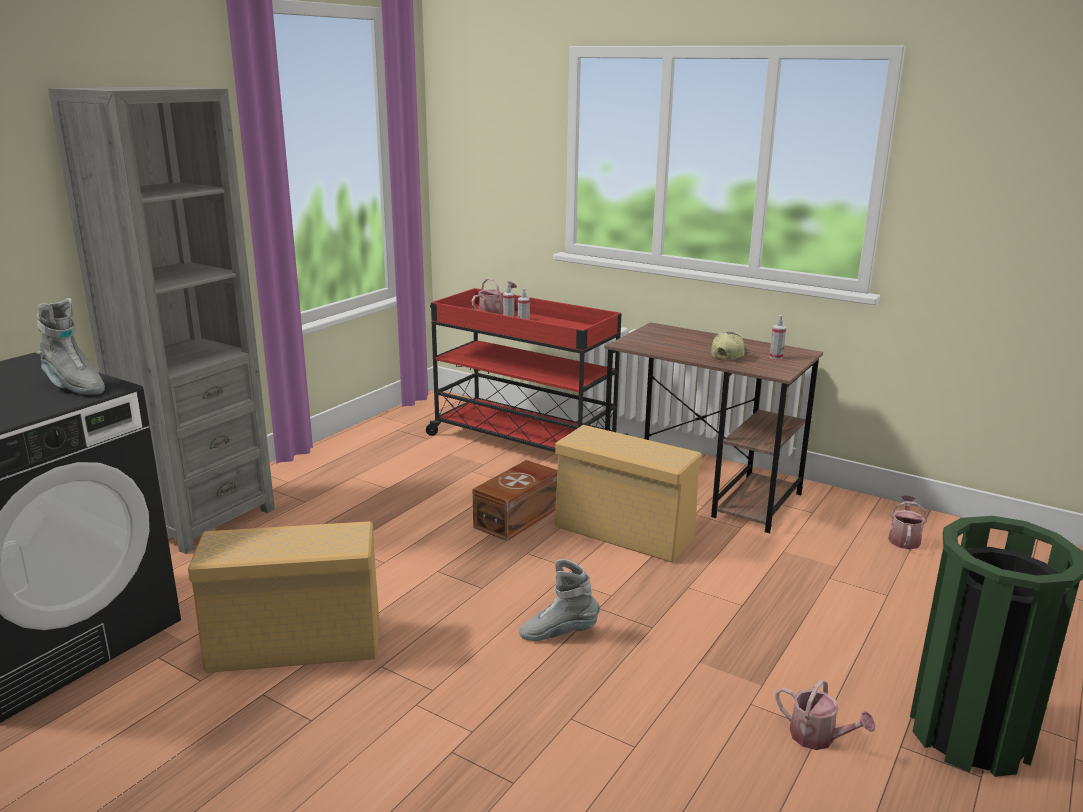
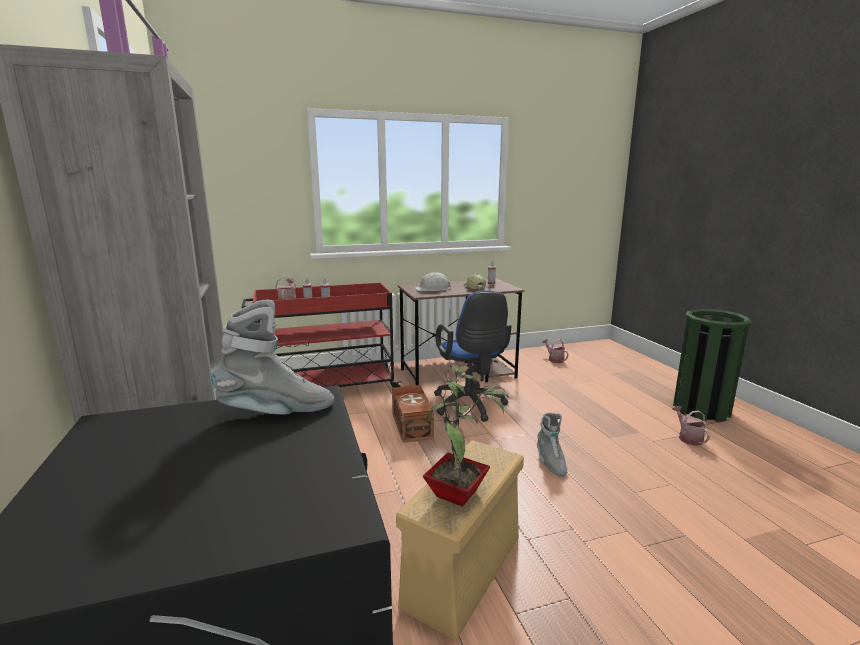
camera: 50 degrees left, 5 degrees down
(255, 547) = (459, 495): none -> potted plant
(558, 633) = (550, 463): grey boot -> grey boot turned 45 degrees counterclockwise
(621, 532) = (470, 406): beige storage box -> blue office chair
(668, 341) = (433, 289): none -> white hard hat
(818, 738) = (688, 438): watering can -> watering can turned 90 degrees counterclockwise

